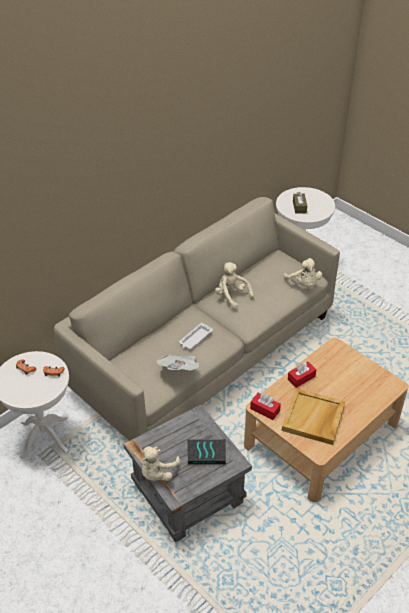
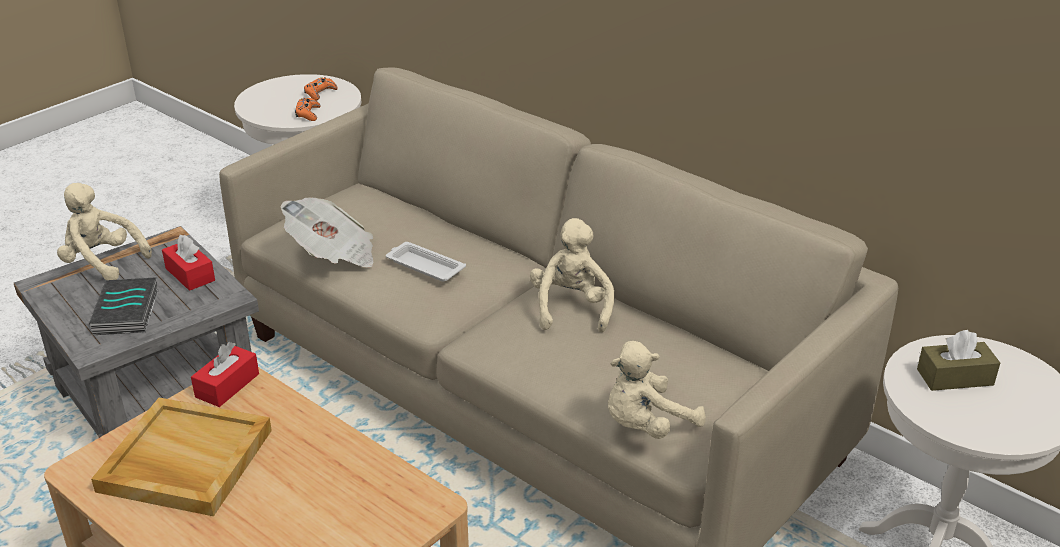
camera: 85 degrees right, 10 degrees down
(231, 296) = (571, 308): beige plush toy -> beige plush toy turned 45 degrees counterclockwise
(301, 378) = (318, 441): red tissue box -> red tissue box (190, 274)

